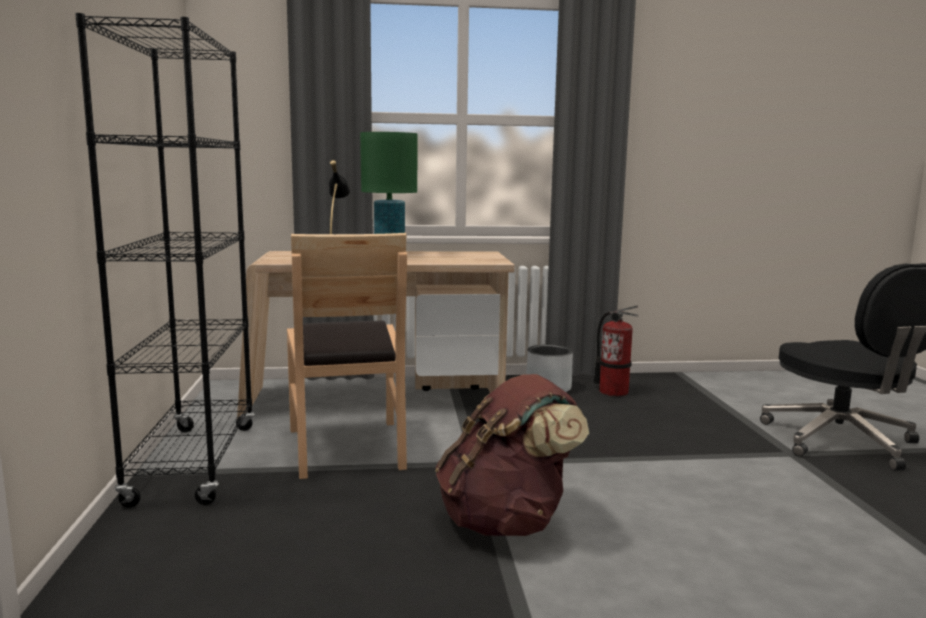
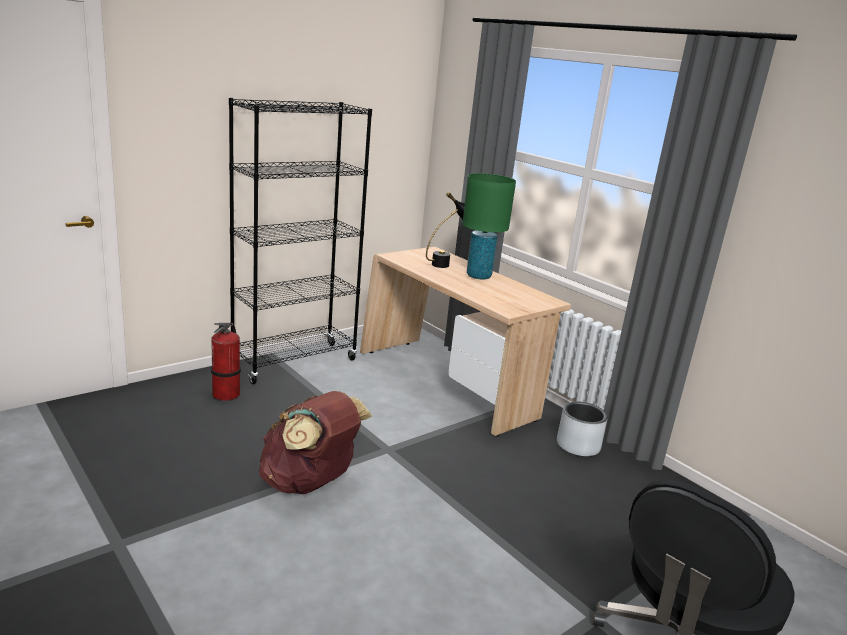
camera: 55 degrees right, 10 degrees up
(347, 447) = (362, 398): brown chair -> none
(613, 392) = (620, 481): fire extinguisher -> fire extinguisher (227, 394)

